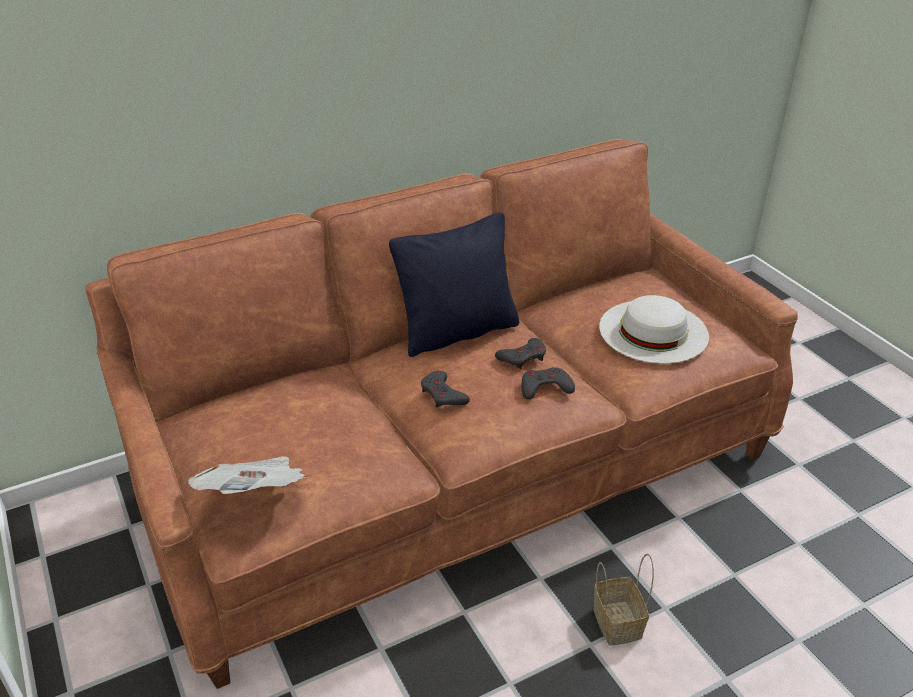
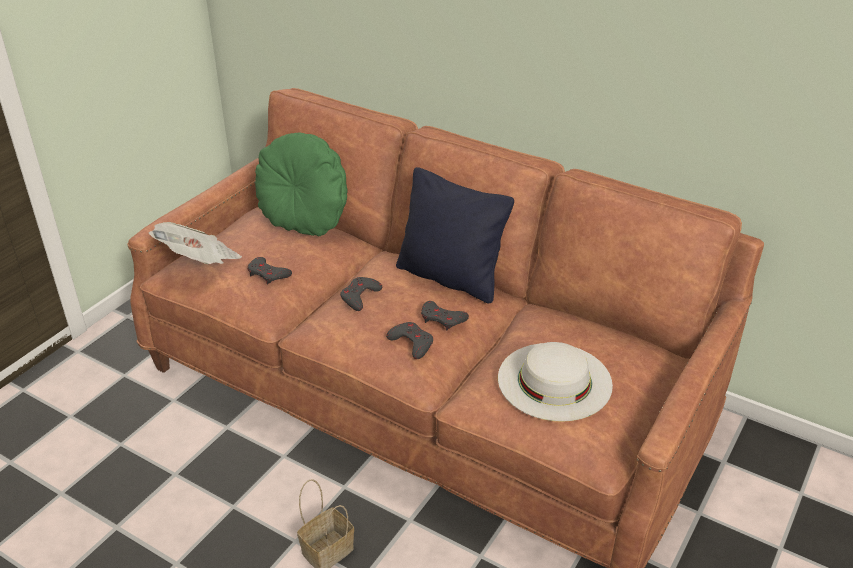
camera: 60 degrees right, 0 degrees up
(262, 391) = (304, 224): none -> green pillow
(339, 446) = (268, 274): none -> grey game controller

